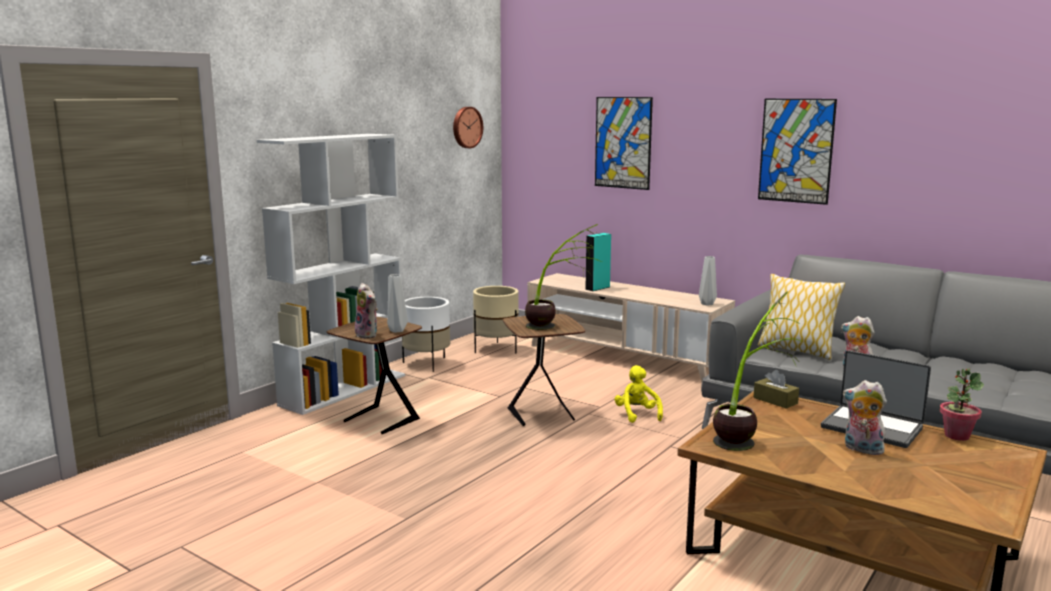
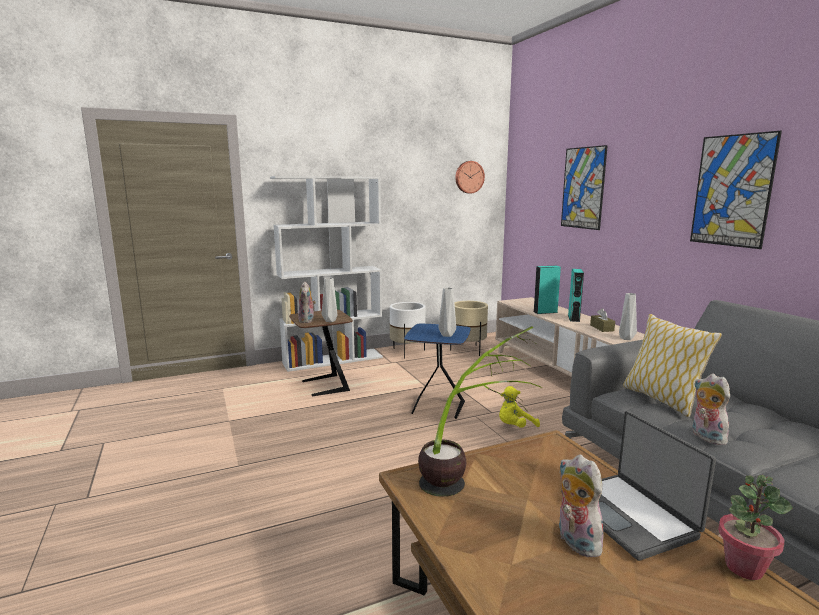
camera: 30 degrees right, 0 degrees up
(543, 415) = (437, 408): brown side table -> blue side table
(558, 325) = (448, 335): potted plant -> grey vase
(634, 291) = (573, 318): none -> turquoise speaker
(637, 414) = (514, 426): yellow plush toy -> yellow plush toy turned 135 degrees counterclockwise
(775, 400) = (556, 448): brown tissue box -> brown tissue box (602, 328)

